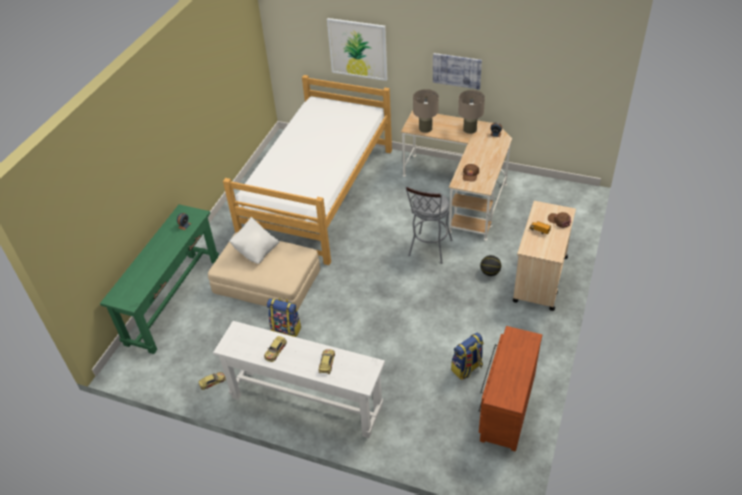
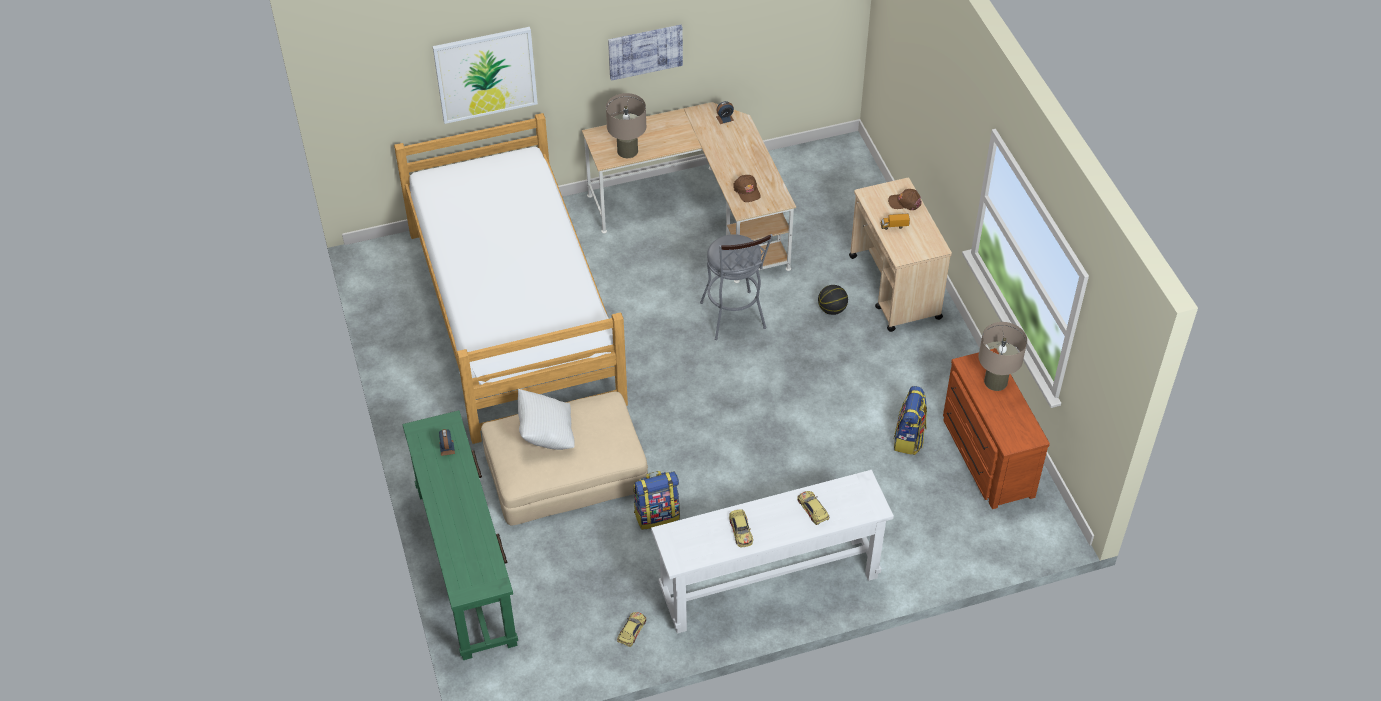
camera: 40 degrees left, 5 degrees up
(470, 129) = (686, 126): beige table lamp -> beige table lamp (996, 381)

